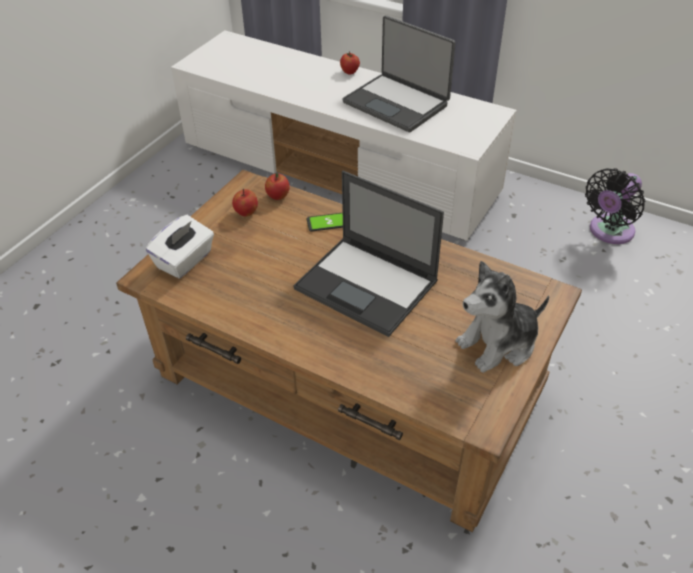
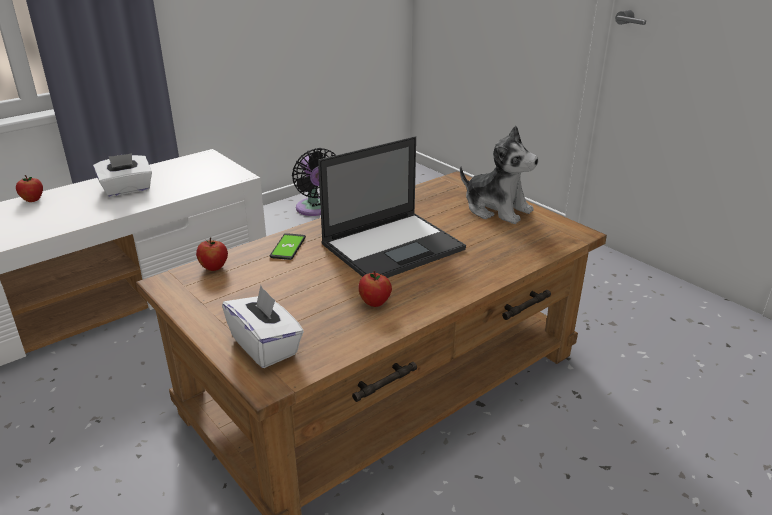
camera: 70 degrees left, 15 degrees down
(246, 212) = (220, 291): apple -> apple (375, 303)
(397, 103) = (127, 189): laptop -> white tissue box
(498, 344) = (497, 209): plush toy -> plush toy turned 45 degrees counterclockwise

